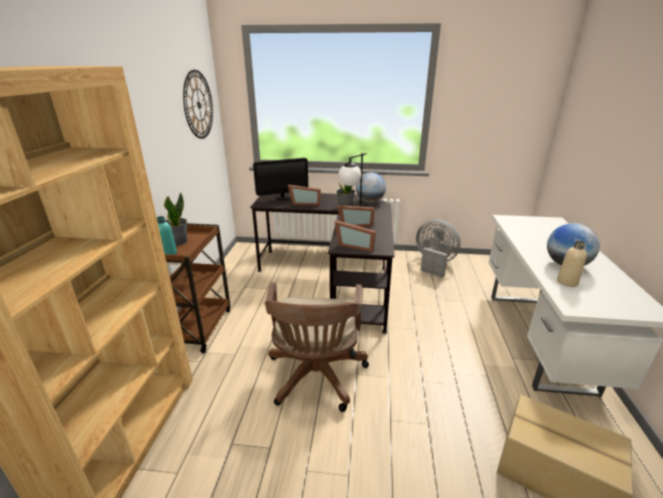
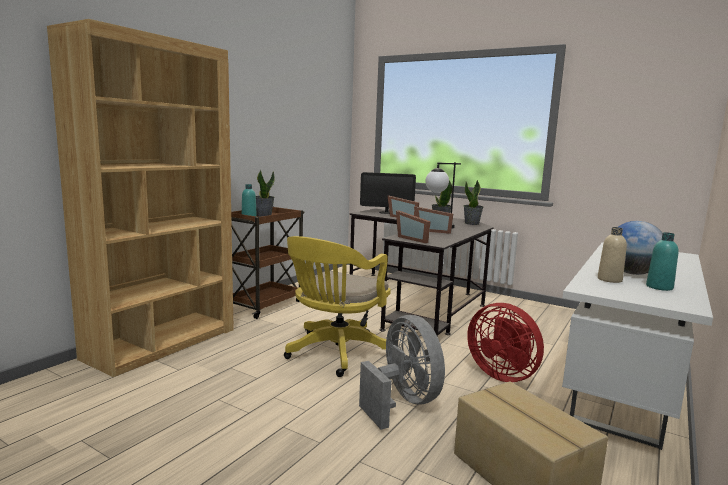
camera: 25 degrees right, 15 degrees down
(198, 105) = (325, 118): wall clock -> none
(316, 378) = (335, 354): brown office chair -> yellow office chair
(370, 202) = (472, 223): globe -> potted plant
(434, 264) = (549, 313): grey fan -> grey fan (402, 402)
(456, 352) = (502, 374): none -> red fan
(604, 283) = (659, 287): none -> turquoise bottle

